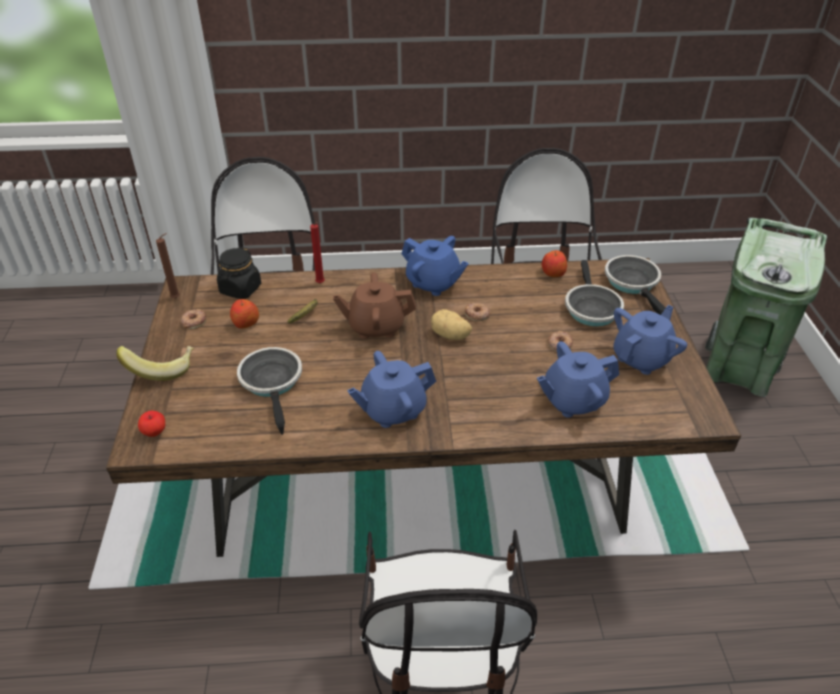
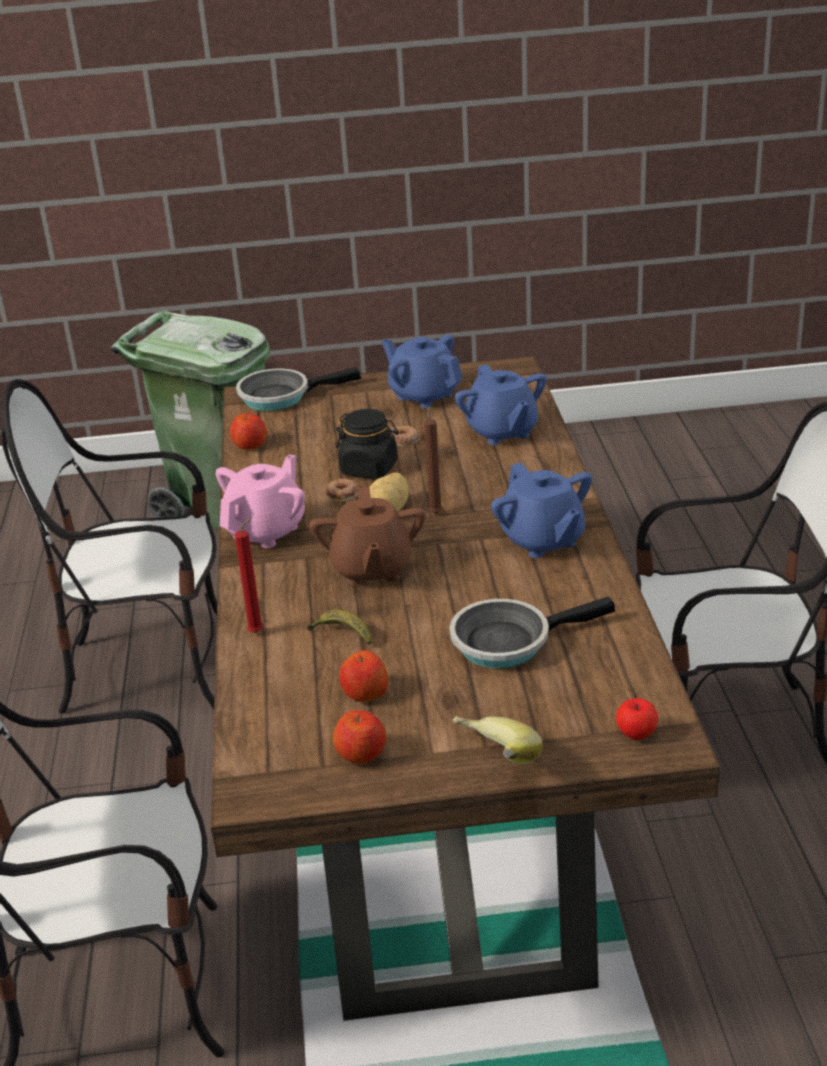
camera: 90 degrees left, 10 degrees down
(177, 298) = (290, 791): brown candle -> brown candle (435, 512)
(194, 321) = (362, 754): donut -> apple
(240, 289) = (266, 717): black jar -> black jar (369, 468)
(433, 283) = (266, 531): blue teapot -> pink teapot
(590, 308) = (330, 422): frying pan -> none

